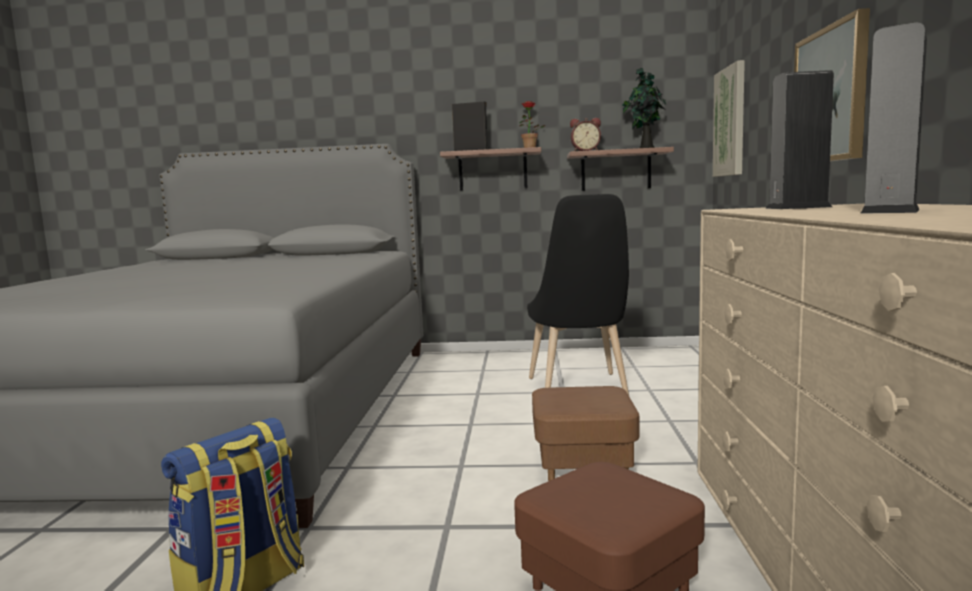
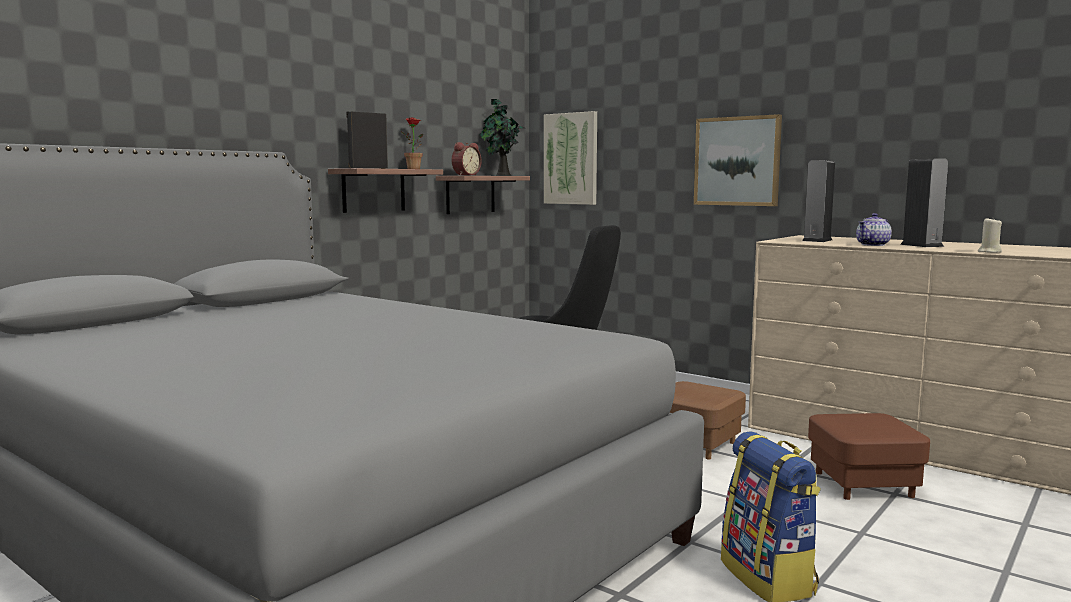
camera: 55 degrees left, 0 degrees up
(805, 211) = (873, 245): none -> teapot
(885, 219) = (989, 252): none -> beige candle

